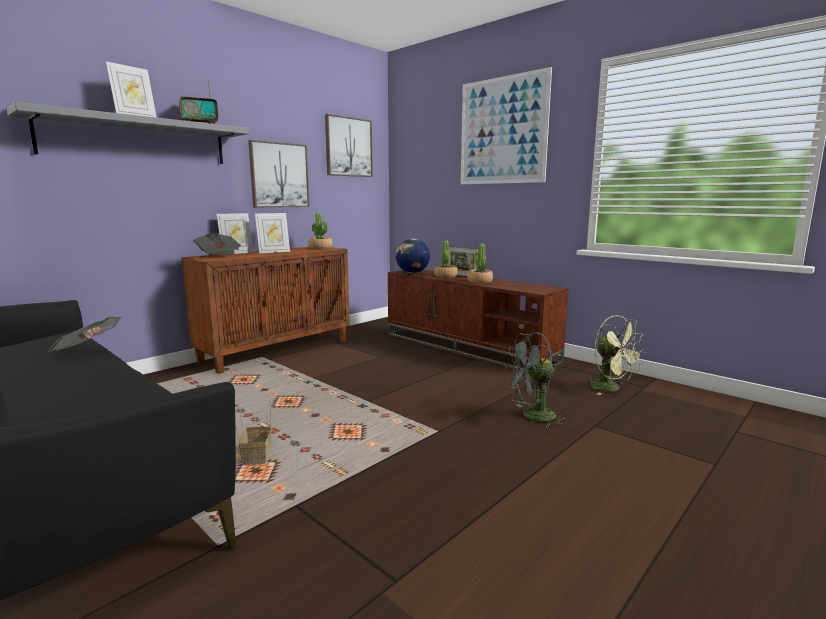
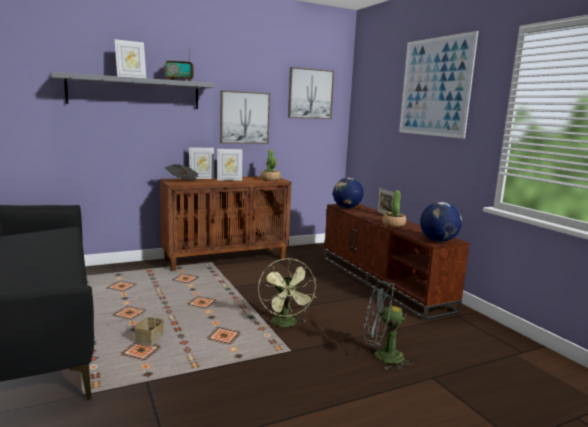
camera: 20 degrees right, 0 degrees up
(88, 351) = (64, 244): newspaper -> none
(445, 276) = (371, 215): potted plant -> none
(541, 290) = (438, 241): none -> globe
(611, 388) = (484, 347): green fan -> green fan (286, 324)

